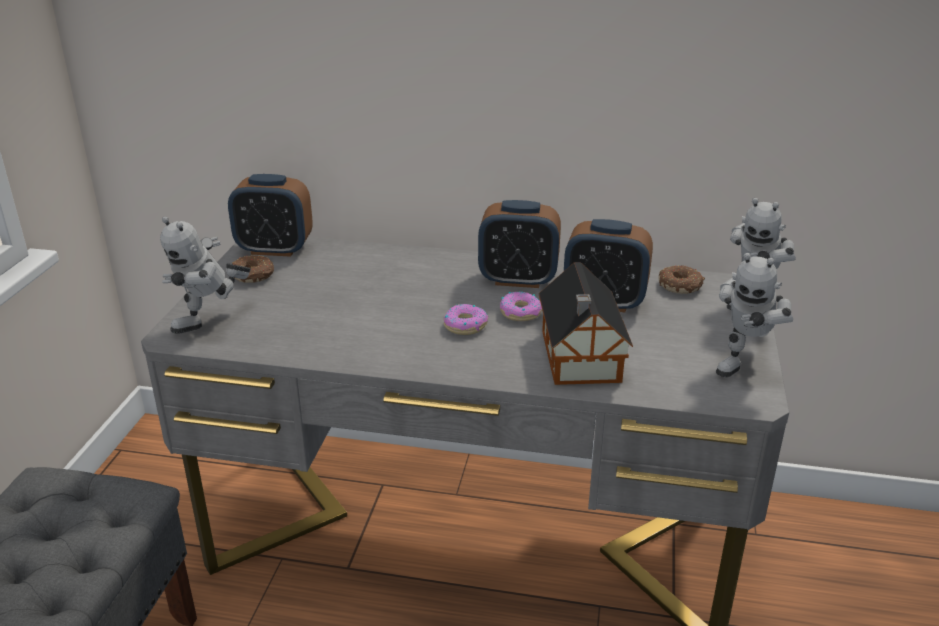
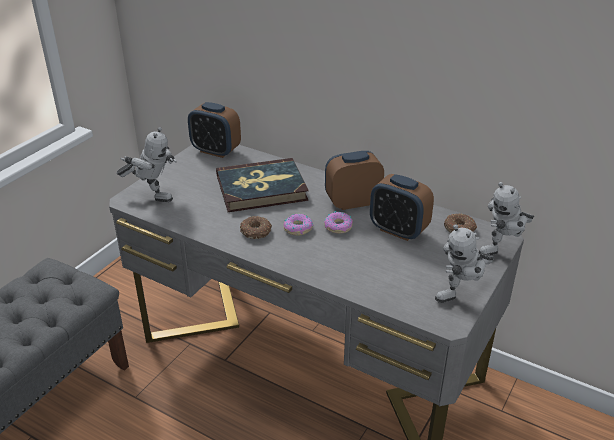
camera: 20 degrees right, 5 degrees up
(212, 323) = (152, 196): toy robot -> toy robot turned 135 degrees counterclockwise
(253, 276) = (193, 167): donut -> donut (256, 232)
(376, 285) = (261, 188): none -> book
(518, 280) = (352, 202): alarm clock -> alarm clock turned 135 degrees clockwise
(580, 358) = (354, 267): toy house -> none

